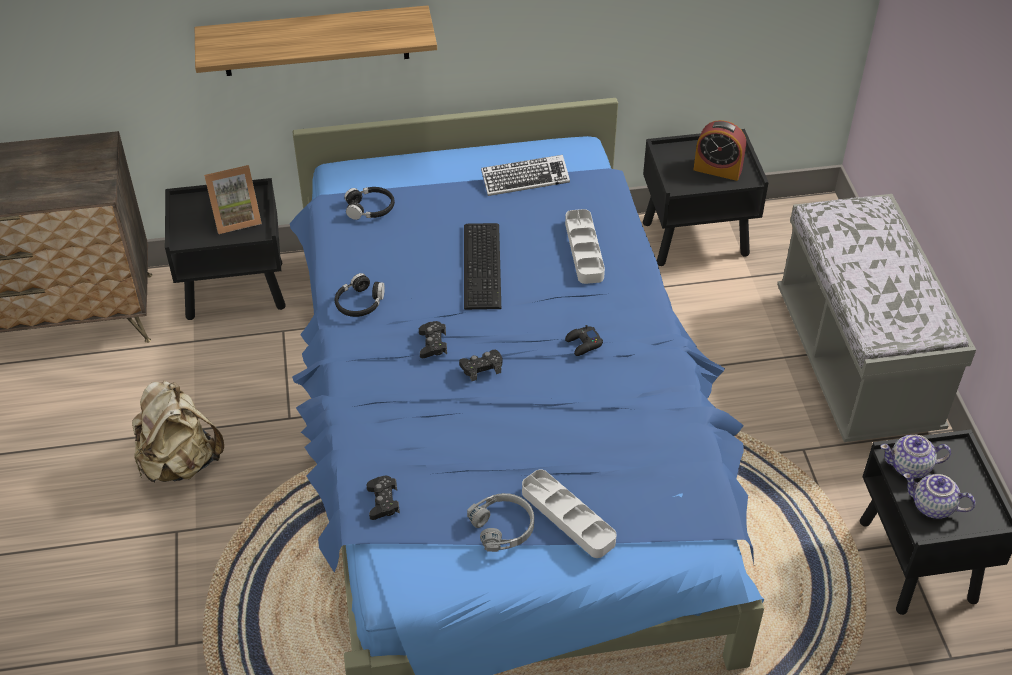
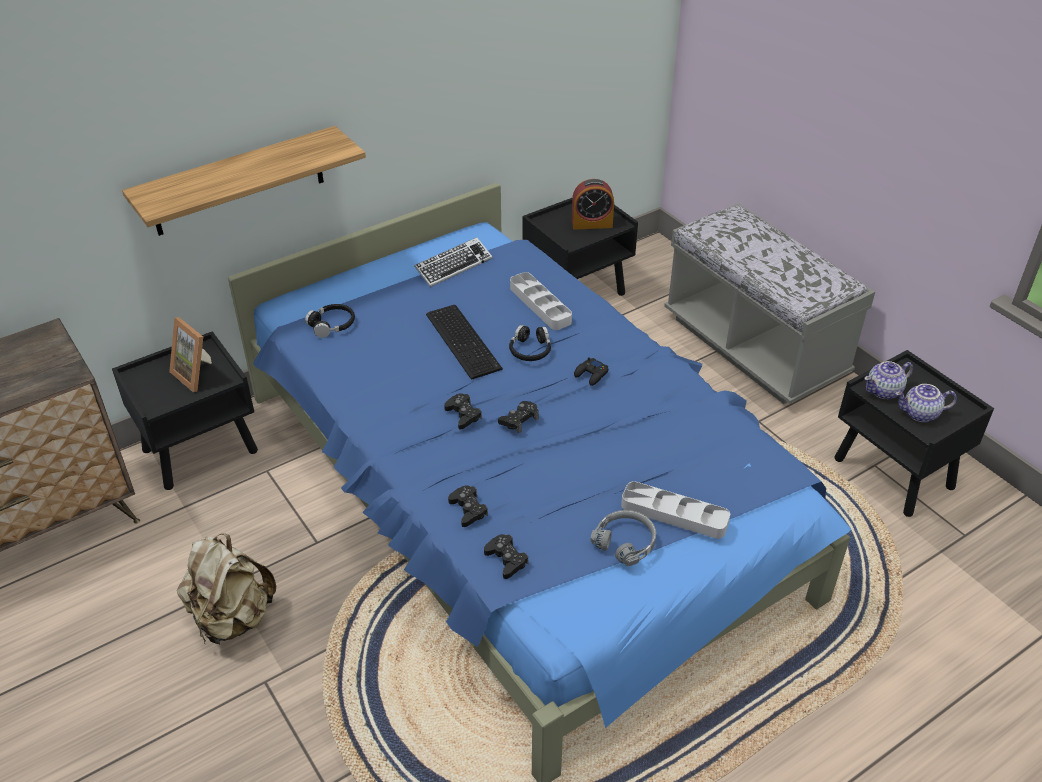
camera: 25 degrees left, 5 degrees down
(236, 218) = (197, 374): picture frame -> picture frame turned 90 degrees clockwise
(360, 303) = (374, 402): black headphones -> black headphones (530, 350)
(378, 440) = (468, 509): none -> black game controller

